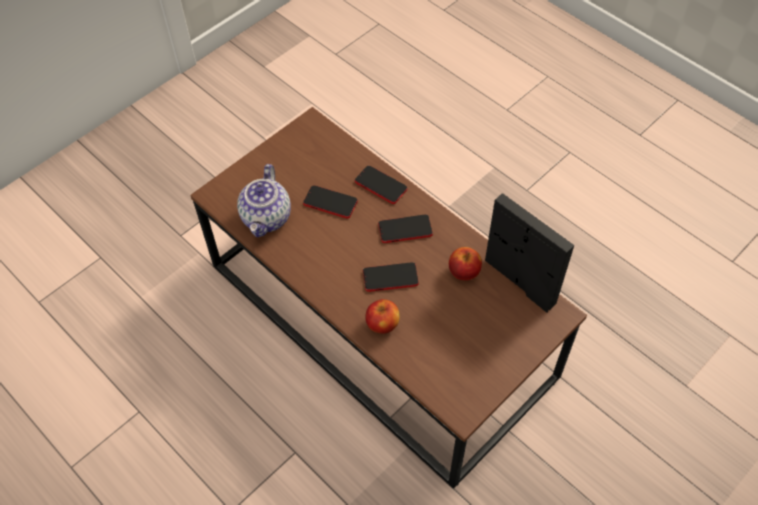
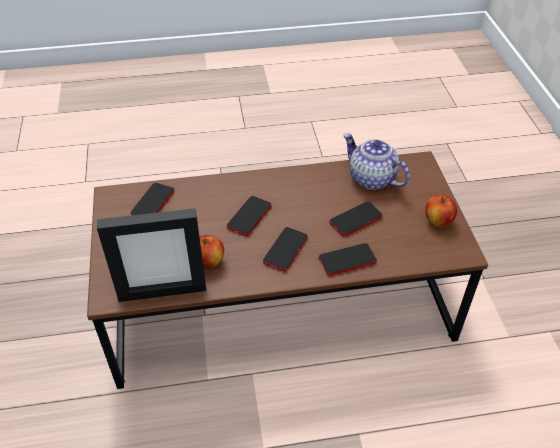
camera: 125 degrees right, 10 degrees down
(382, 324) = (216, 192): apple -> apple (438, 221)
(439, 366) = (153, 202): none -> phone

